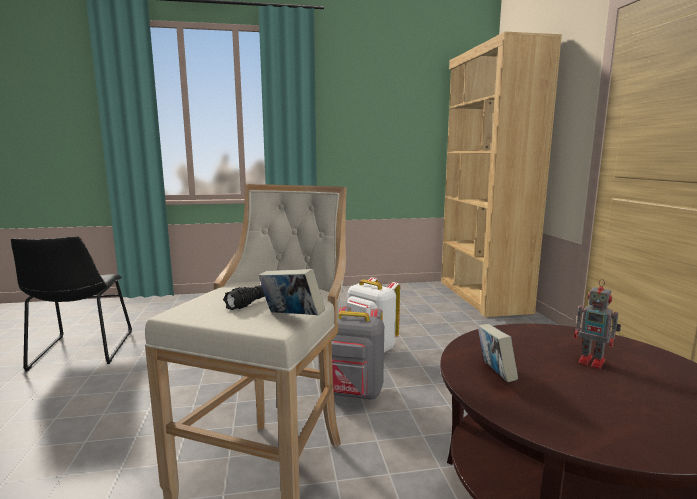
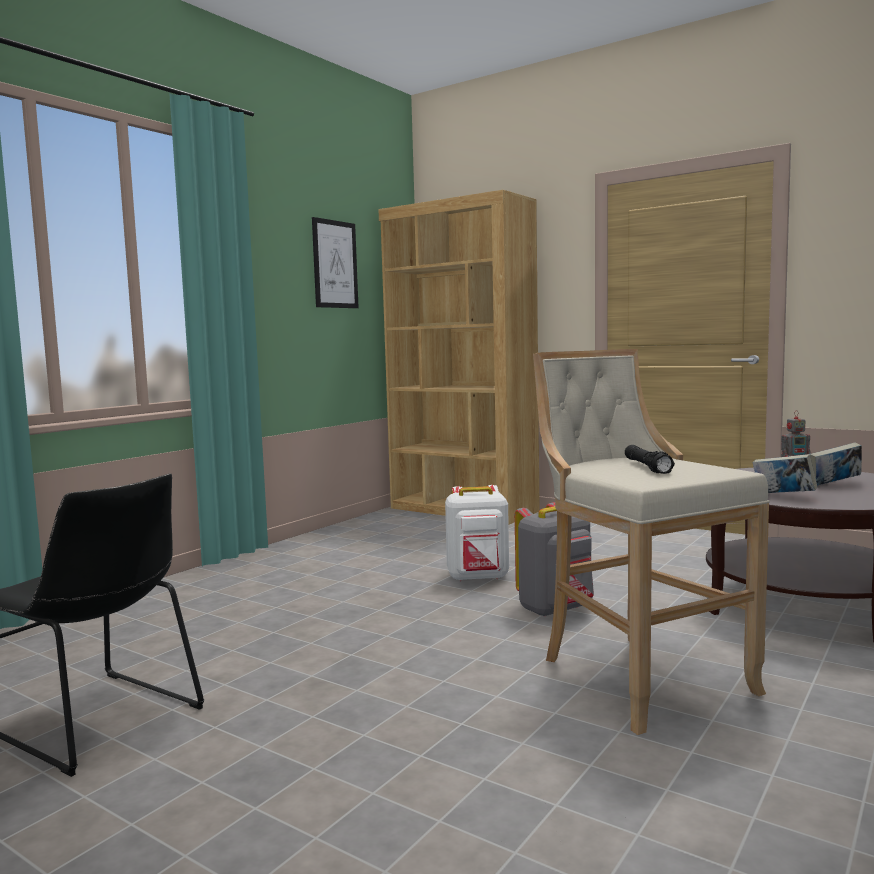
camera: 45 degrees left, 5 degrees down
(291, 318) = (716, 467): book -> book (834, 484)
(402, 105) = (335, 264): none -> picture

